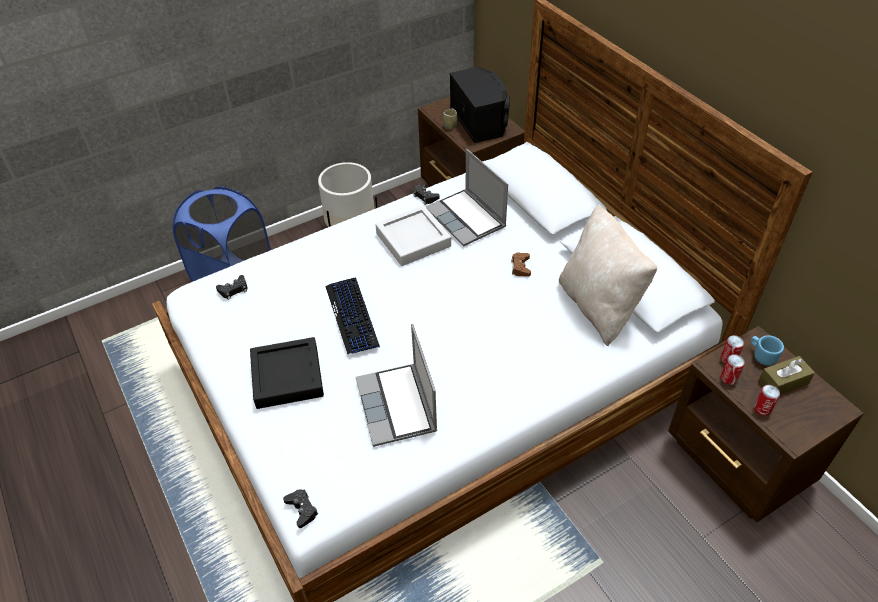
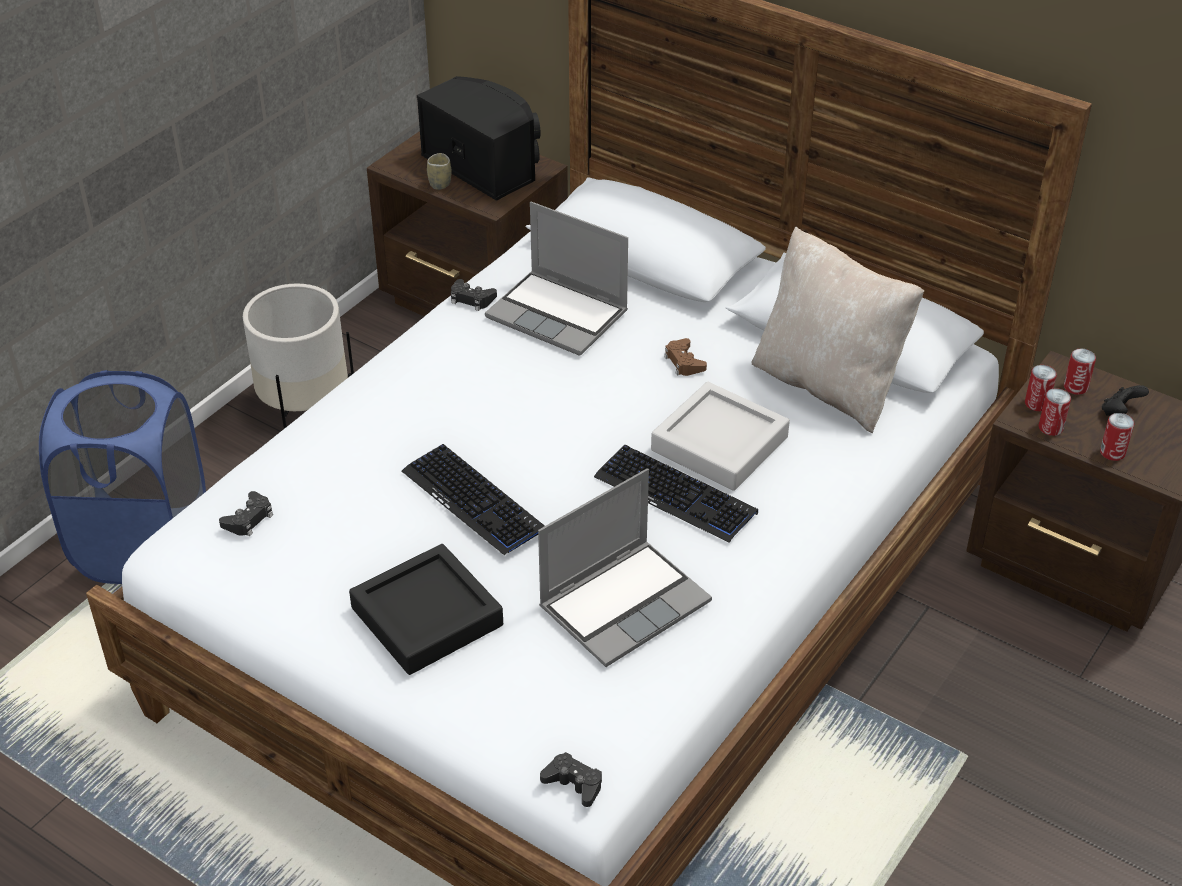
camera: 25 degrees left, 5 degrees down
(397, 406) = (625, 603): laptop -> laptop turned 90 degrees counterclockwise
(413, 240) = (495, 367): grey tray -> grey tray (719, 444)
(466, 348) = (675, 495): none -> keyboard
(761, 355) = (1075, 387): blue mug -> can
(783, 382) = (1119, 412): brown tissue box -> black game controller

